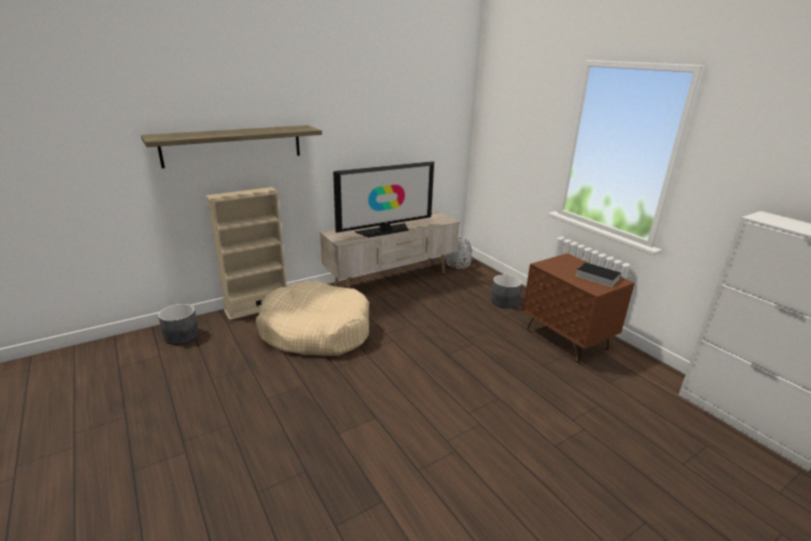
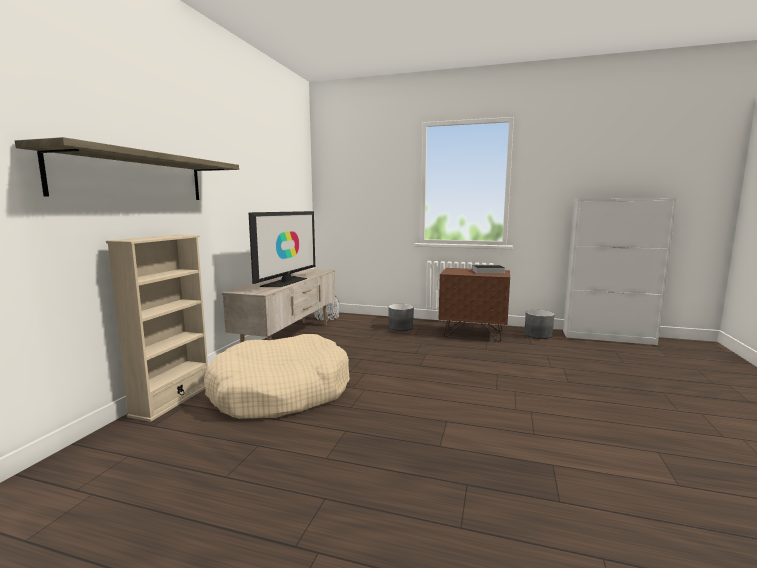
camera: 40 degrees left, 15 degrees down
(182, 336) = (97, 461): grey planter -> grey planter (538, 335)

